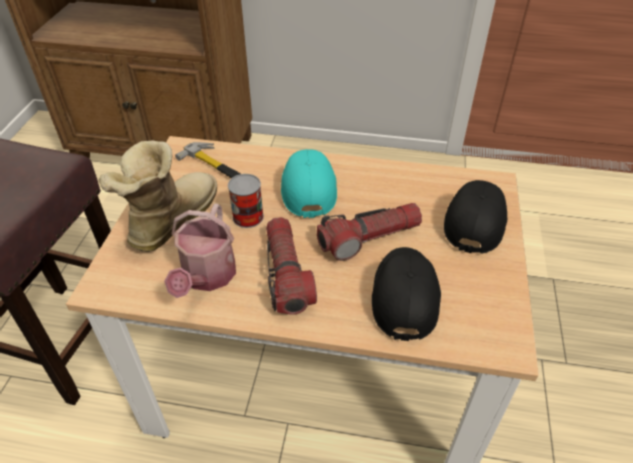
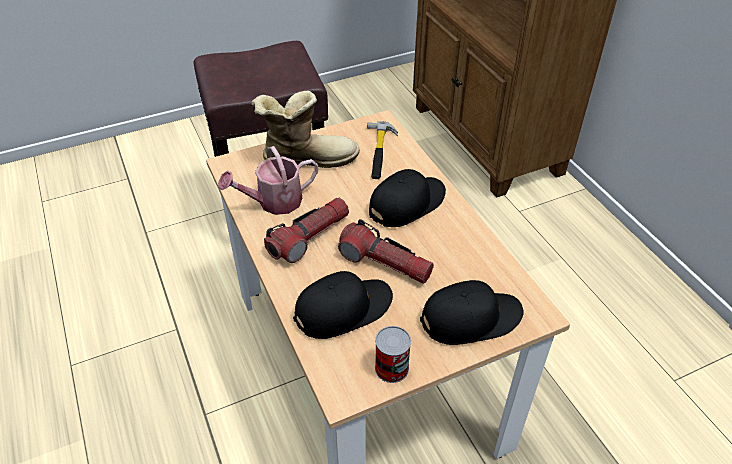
camera: 55 degrees right, 0 degrees up
(248, 217) = (345, 190): can -> can (391, 368)
(308, 187) = (407, 204): turquoise cap -> black cap

